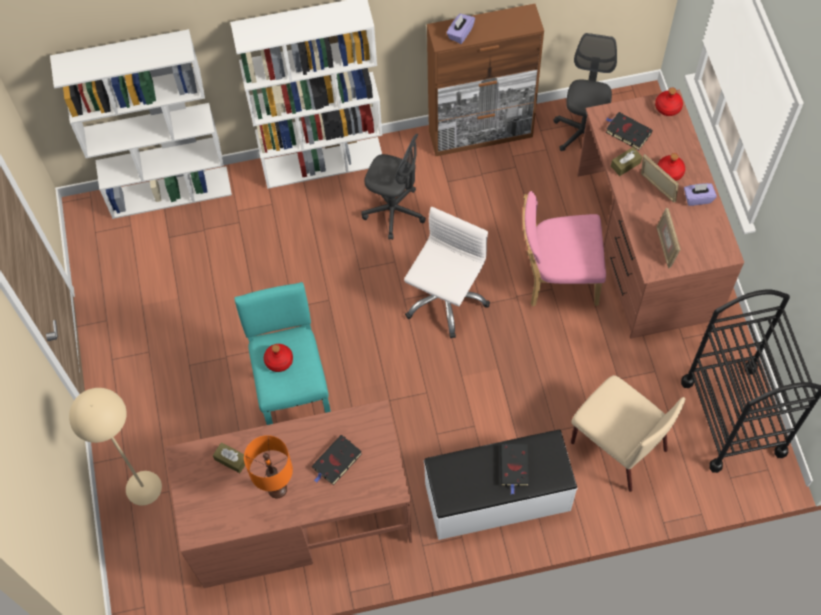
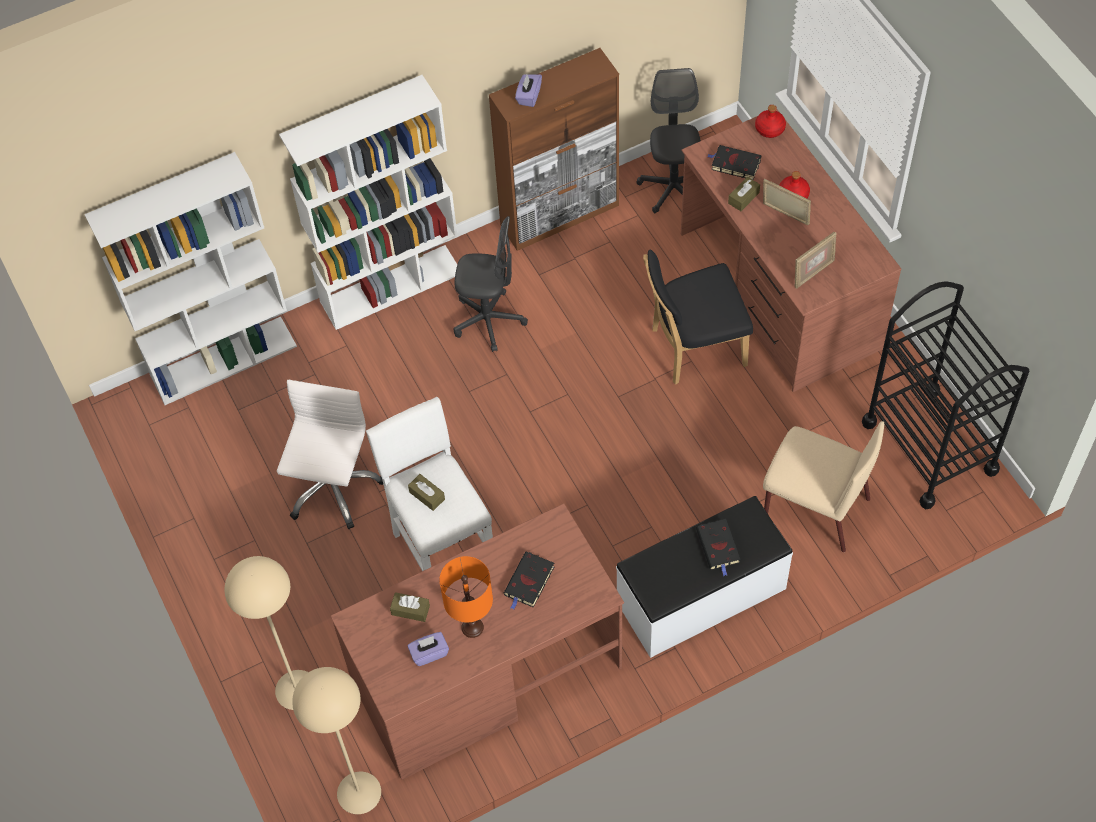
camera: 15 degrees left, 5 degrees down
(166, 589) = (358, 793): none -> beige floor lamp
(279, 360) = (427, 495): red bottle -> brown tissue box
(296, 401) = (443, 551): turquoise stool -> white stool
(445, 299) = (576, 400): white office chair -> white office chair (332, 486)
(557, 278) = (693, 348): pink chair -> black chair
(665, 247) = (813, 273): picture frame -> picture frame turned 105 degrees counterclockwise
(697, 198) = (831, 215): purple tissue box -> purple tissue box (429, 653)

